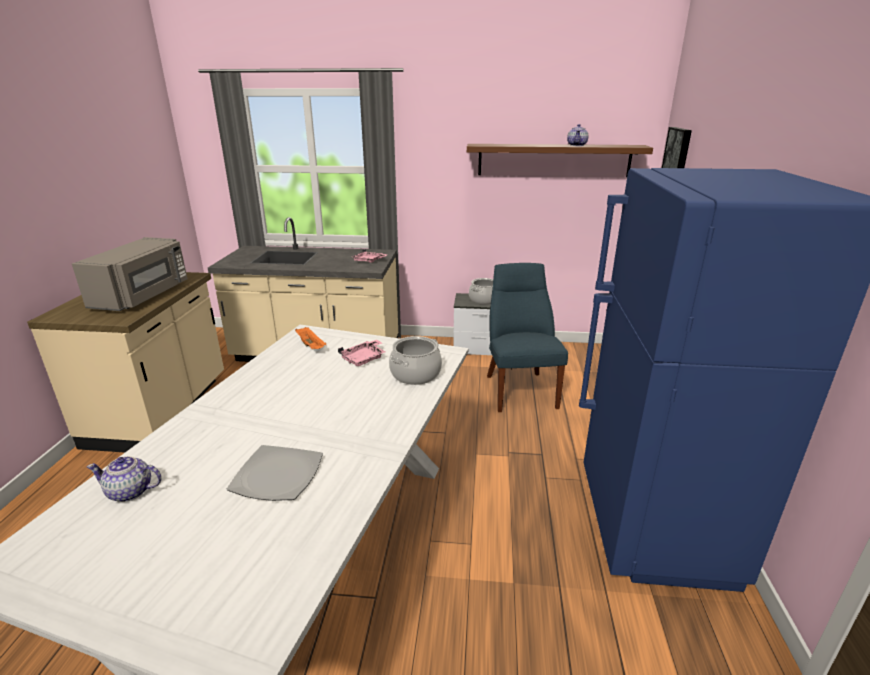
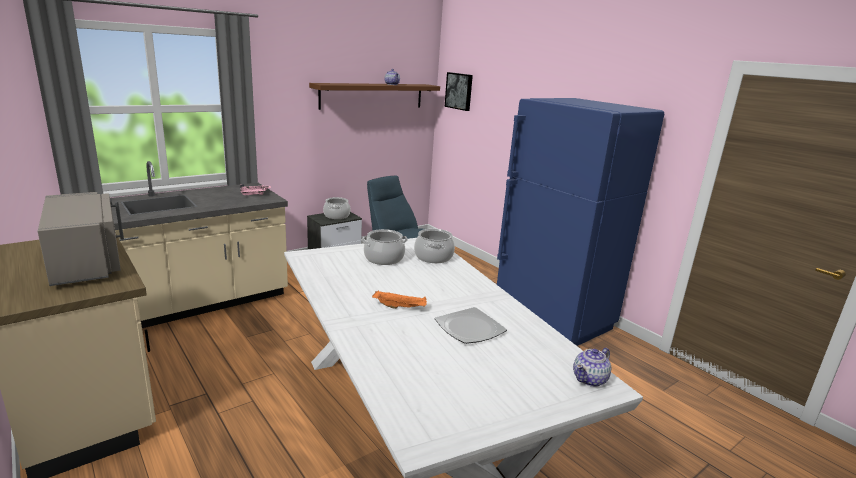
camera: 45 degrees left, 5 degrees down
(130, 492) = (405, 374): teapot -> teapot (590, 379)
(311, 346) = (329, 262): orange tray -> orange tray (400, 307)
(364, 359) = (384, 258): pink tray -> cooking pot

